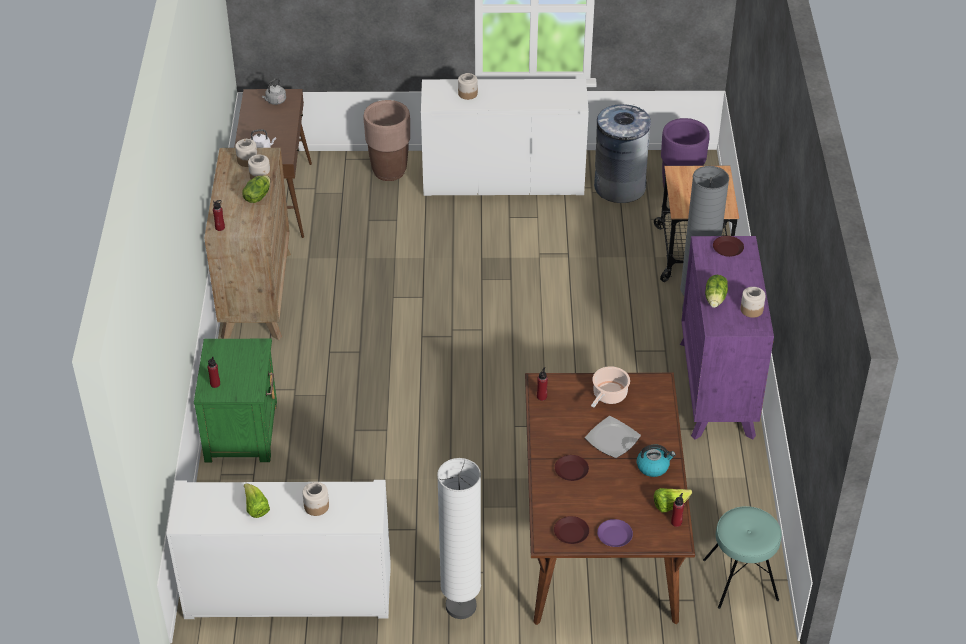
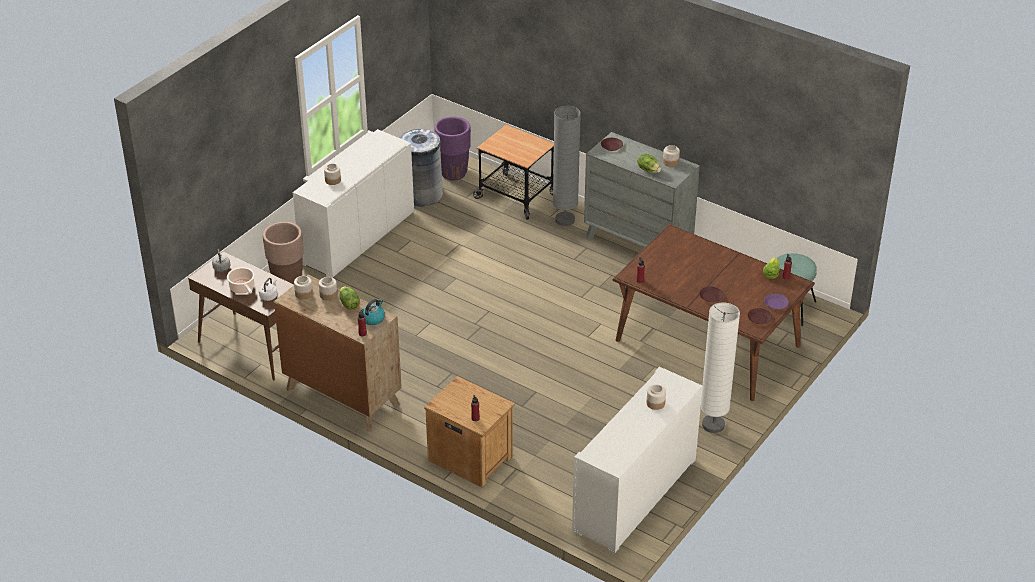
camera: 55 degrees left, 5 degrees down
(242, 430) = (470, 457): green nightstand -> brown nightstand
(255, 508) = (633, 430): lettuce -> none
(608, 395) = (664, 255): cooking pot -> cooking pot (242, 288)
(612, 439) = (701, 270): plate -> none
(653, 466) = (736, 265): kettle -> kettle (373, 318)
(717, 389) = (638, 244): purple dresser -> grey dresser

